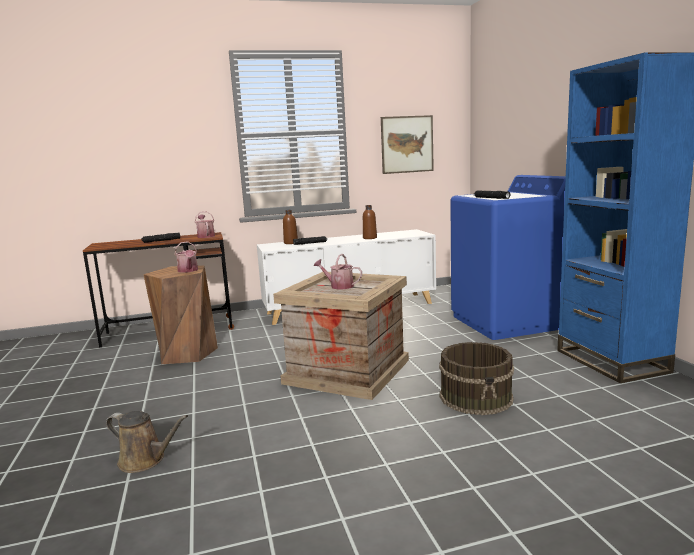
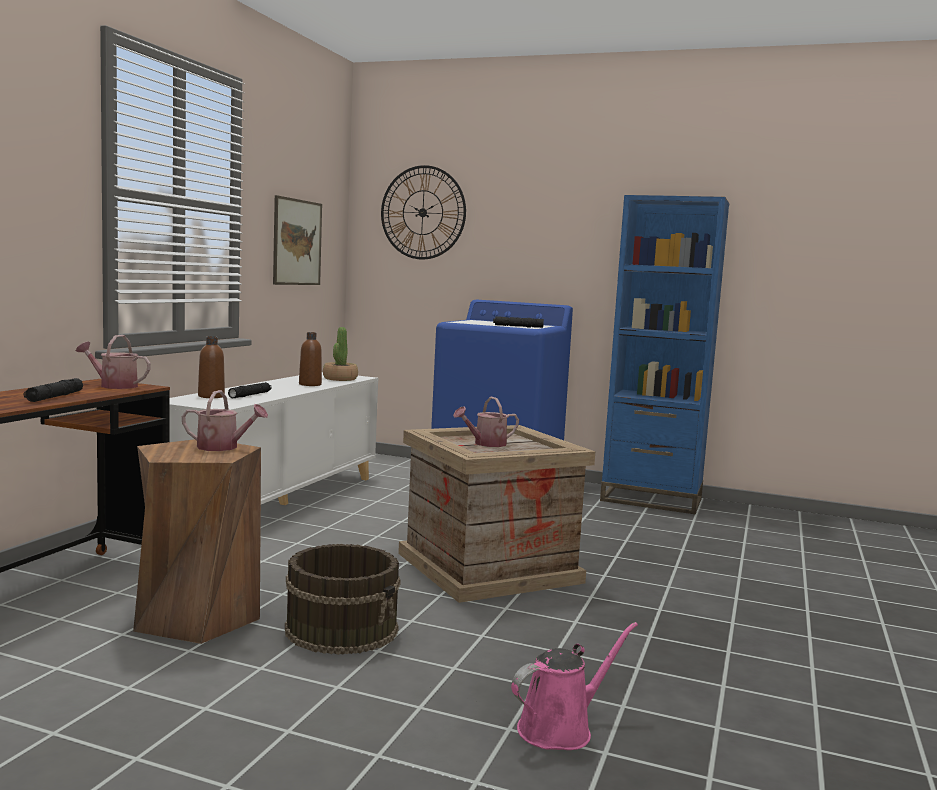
camera: 55 degrees left, 5 degrees down
(145, 460) = (560, 729): brown watering can -> pink watering can
(404, 235) = (340, 379): none -> potted plant
(476, 397) = (648, 552): brown bucket -> brown bucket (342, 629)
(500, 109) = (423, 212): none -> wall clock

